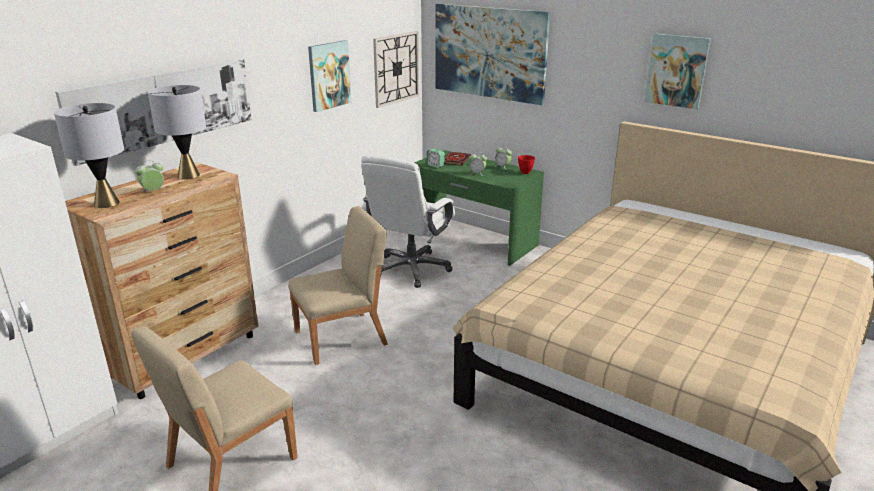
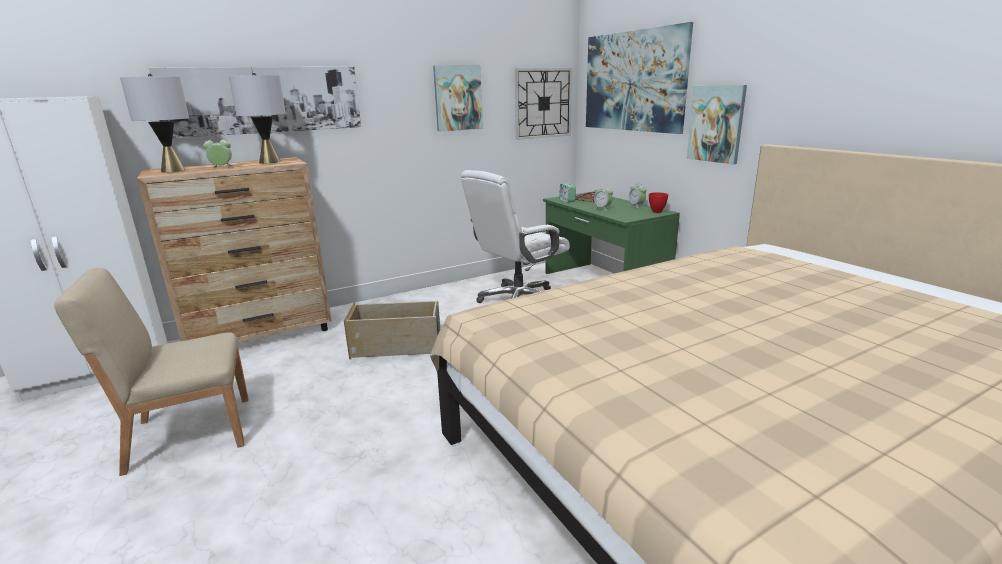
camera: 25 degrees right, 5 degrees down
(342, 337) = (397, 346): beige chair -> beige storage box
(677, 70) = (841, 69): picture -> picture (716, 124)

